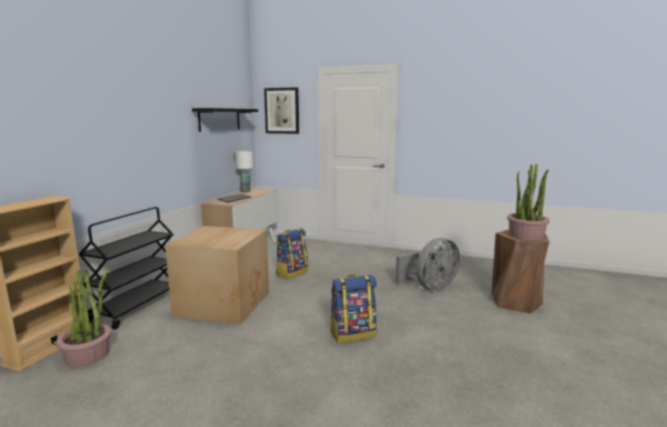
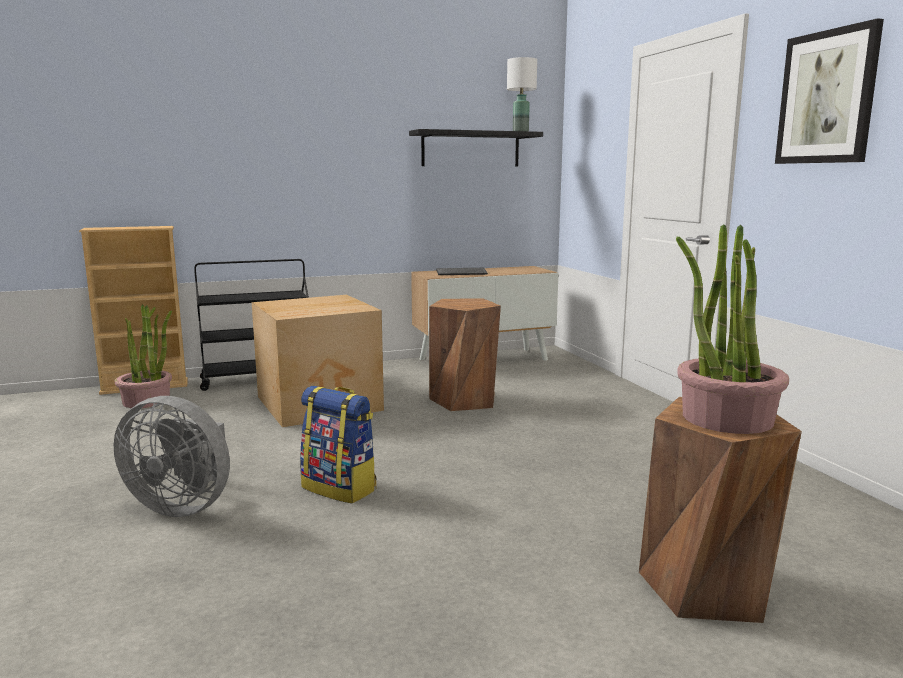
camera: 50 degrees right, 0 degrees up
(245, 191) = (510, 268): white table lamp -> white table lamp (520, 132)
(282, 111) = (589, 134): picture -> picture (827, 97)
(292, 273) = (464, 400): backpack -> brown stool
(430, 288) = (600, 492): grey fan -> grey fan (183, 505)

